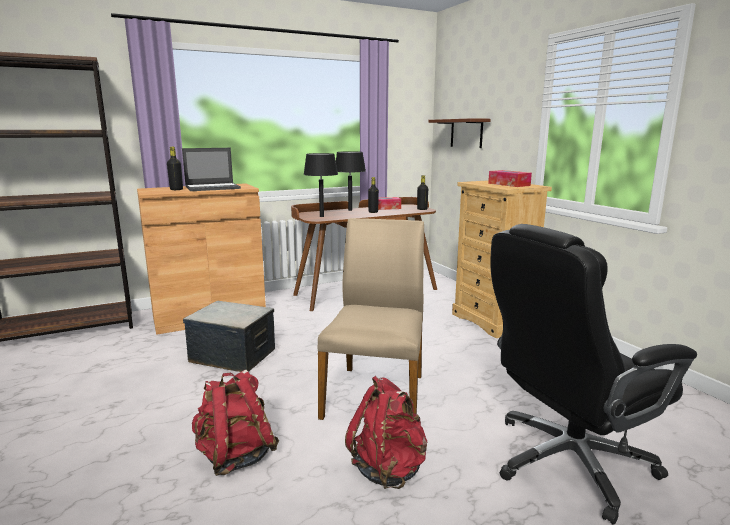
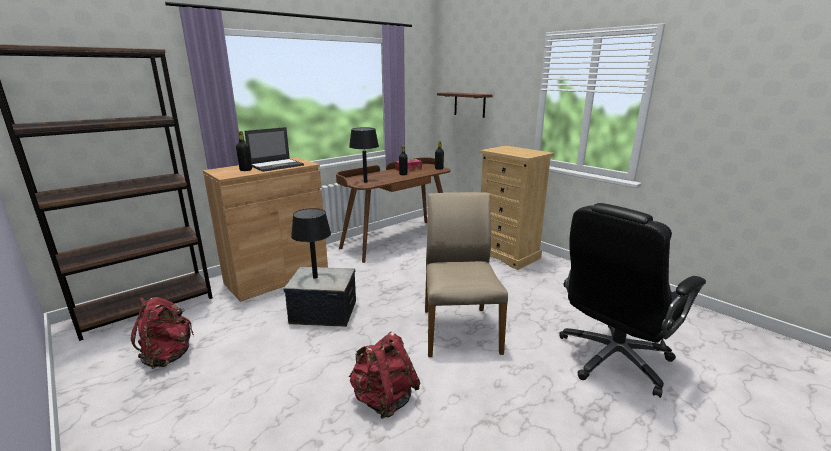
camera: 15 degrees left, 5 degrees up
(350, 210) = (382, 173): black table lamp -> black table lamp (315, 277)
(388, 468) = (502, 387): red backpack -> red backpack (168, 356)
(508, 184) = (521, 151): tissue box -> none

